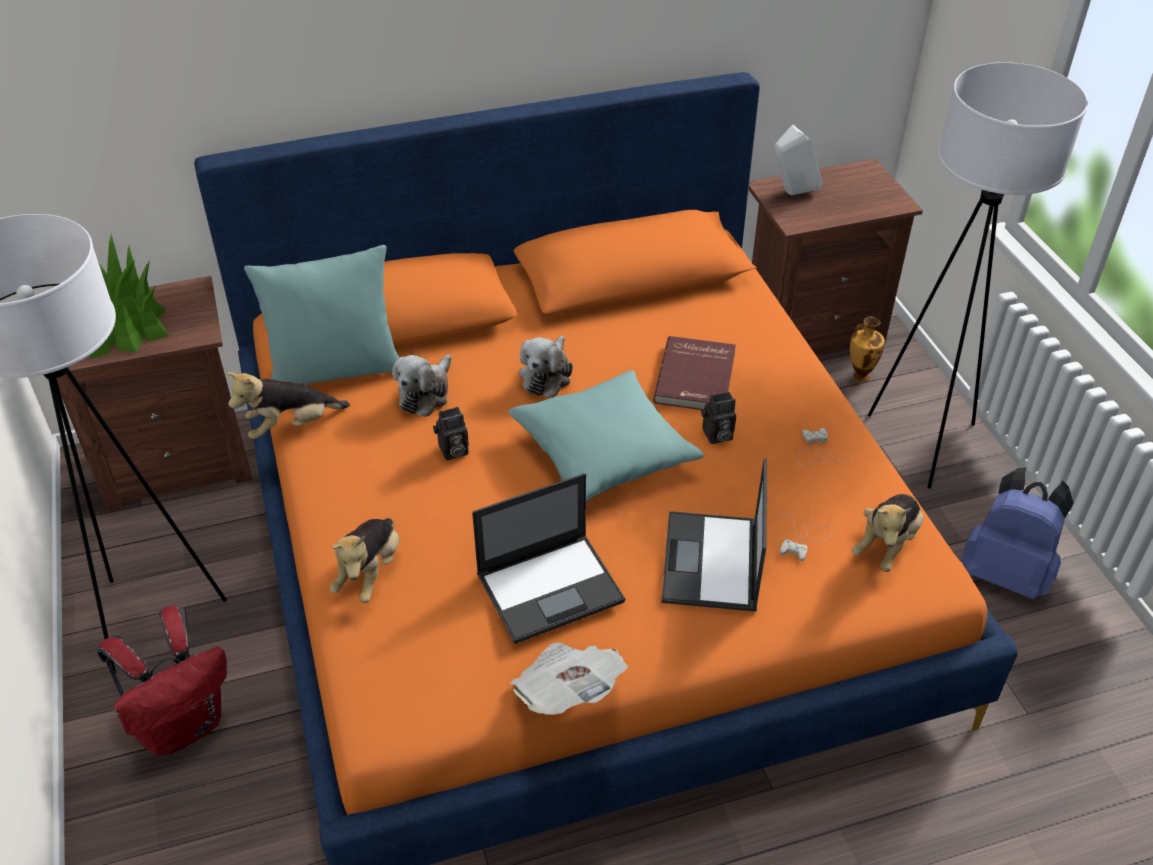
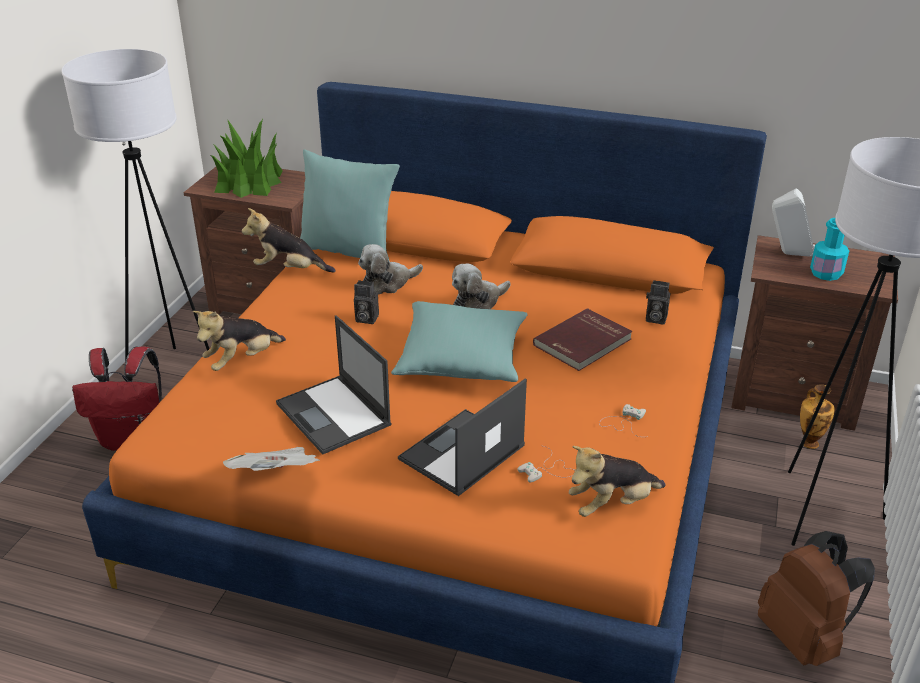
camera: 35 degrees right, 10 degrees down
(551, 587) = (334, 415): laptop -> laptop turned 45 degrees clockwise
(716, 436) = (556, 382): camera -> camera (654, 319)
(843, 204) = (826, 273): none -> turquoise bottle
(1006, 573) = (803, 638): blue backpack -> brown backpack

